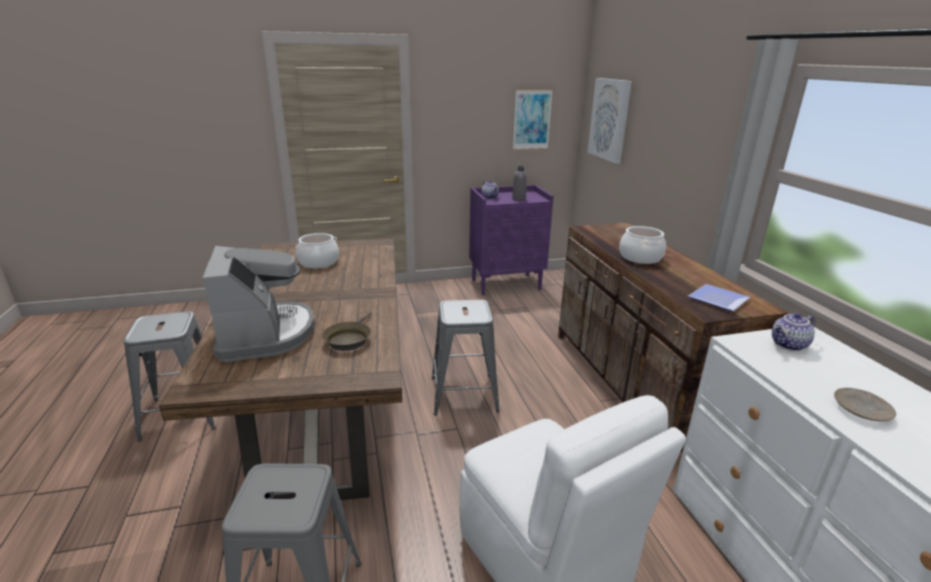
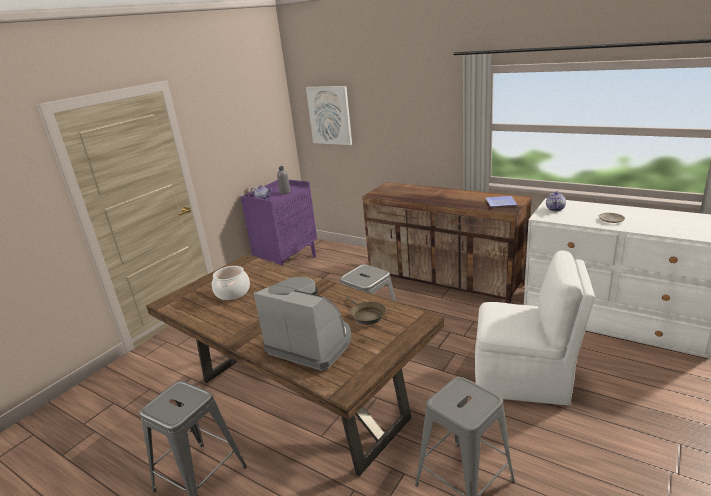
camera: 40 degrees left, 0 degrees up
(532, 119) = (265, 128): picture -> none
(640, 257) = (432, 198): cooking pot -> none

